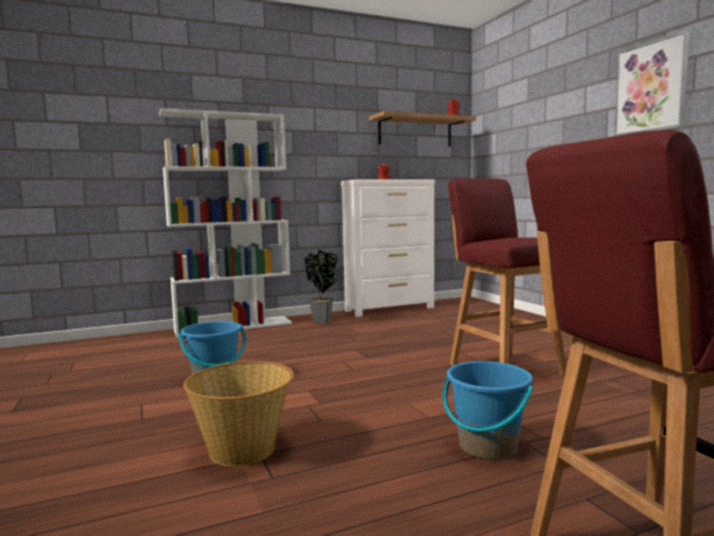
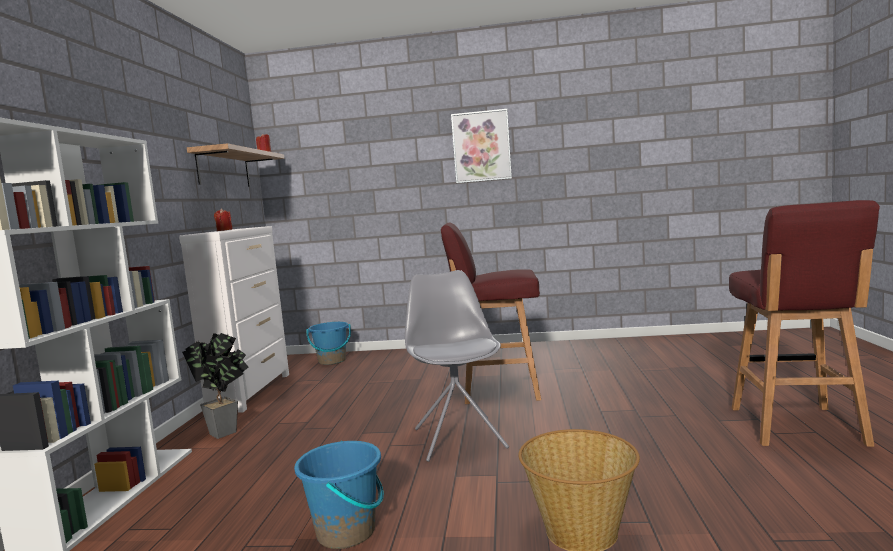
camera: 60 degrees left, 0 degrees up
(377, 377) = (459, 437): none -> grey chair
(487, 447) = (638, 428): blue bucket -> blue bucket (332, 361)

